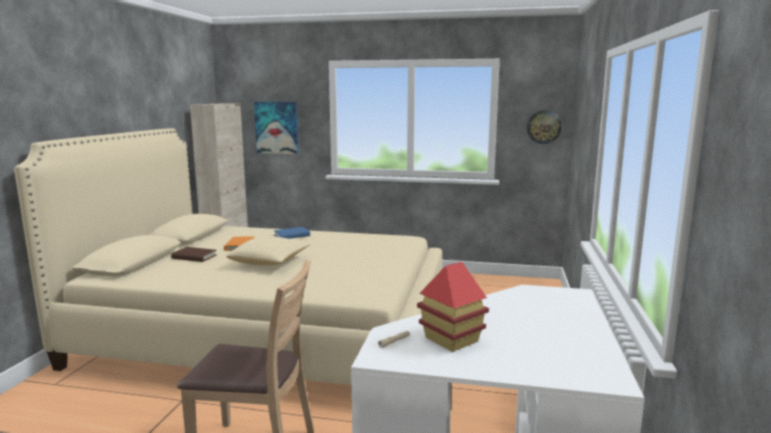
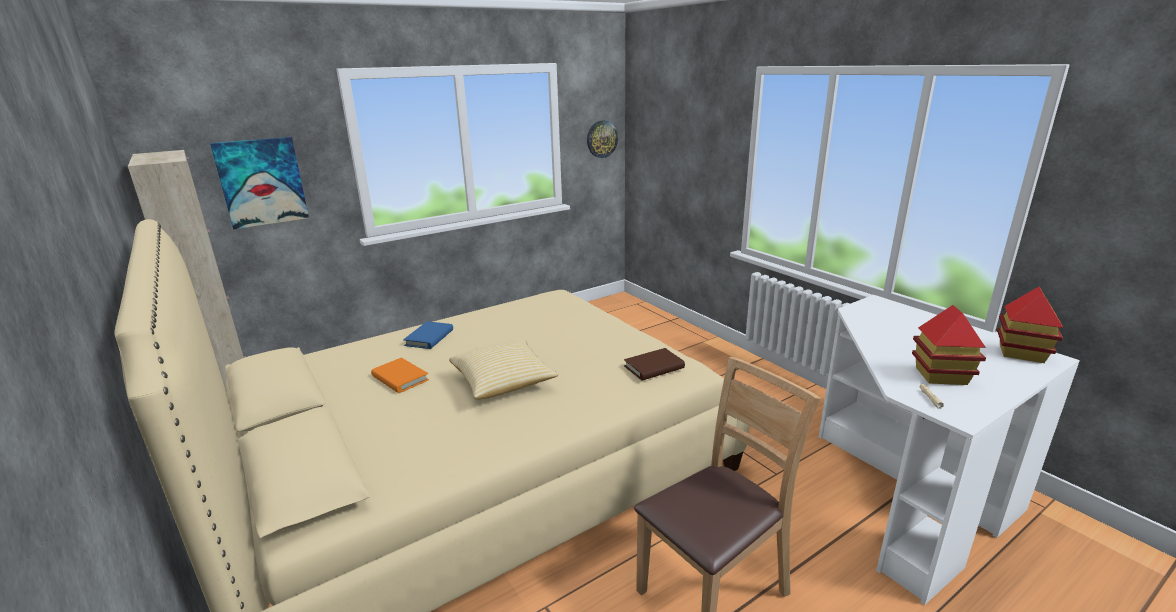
camera: 45 degrees left, 10 degrees up
(194, 257) = (382, 421): brown book -> brown book (654, 367)
(588, 365) = (1021, 353): none -> toy house

